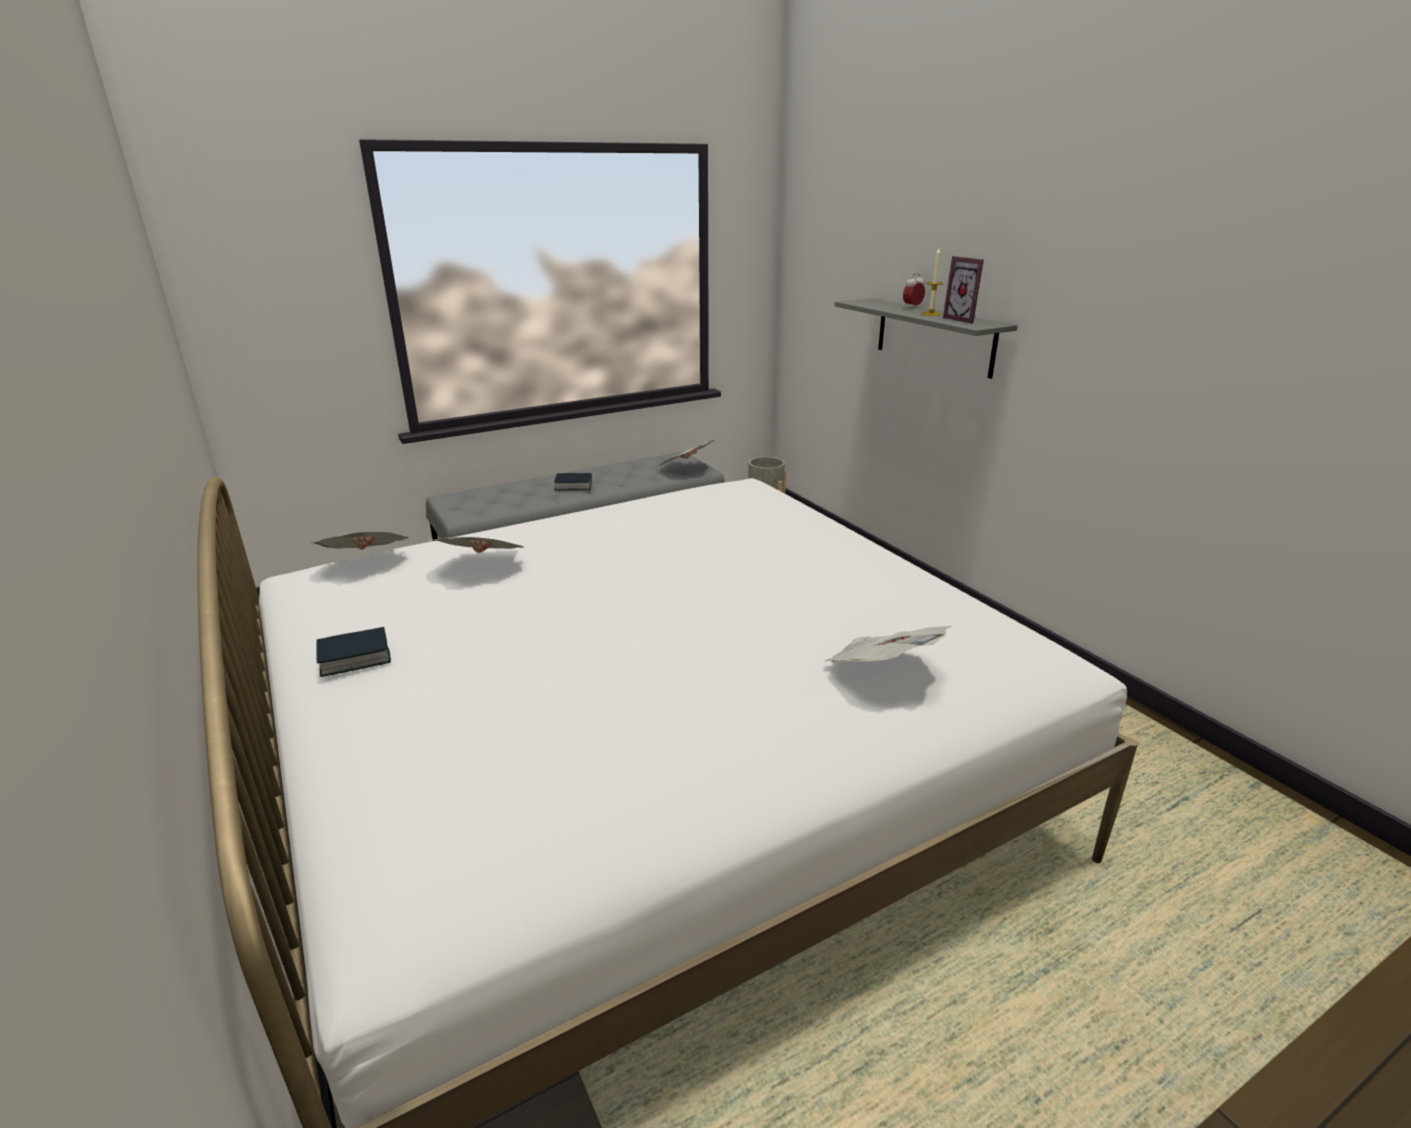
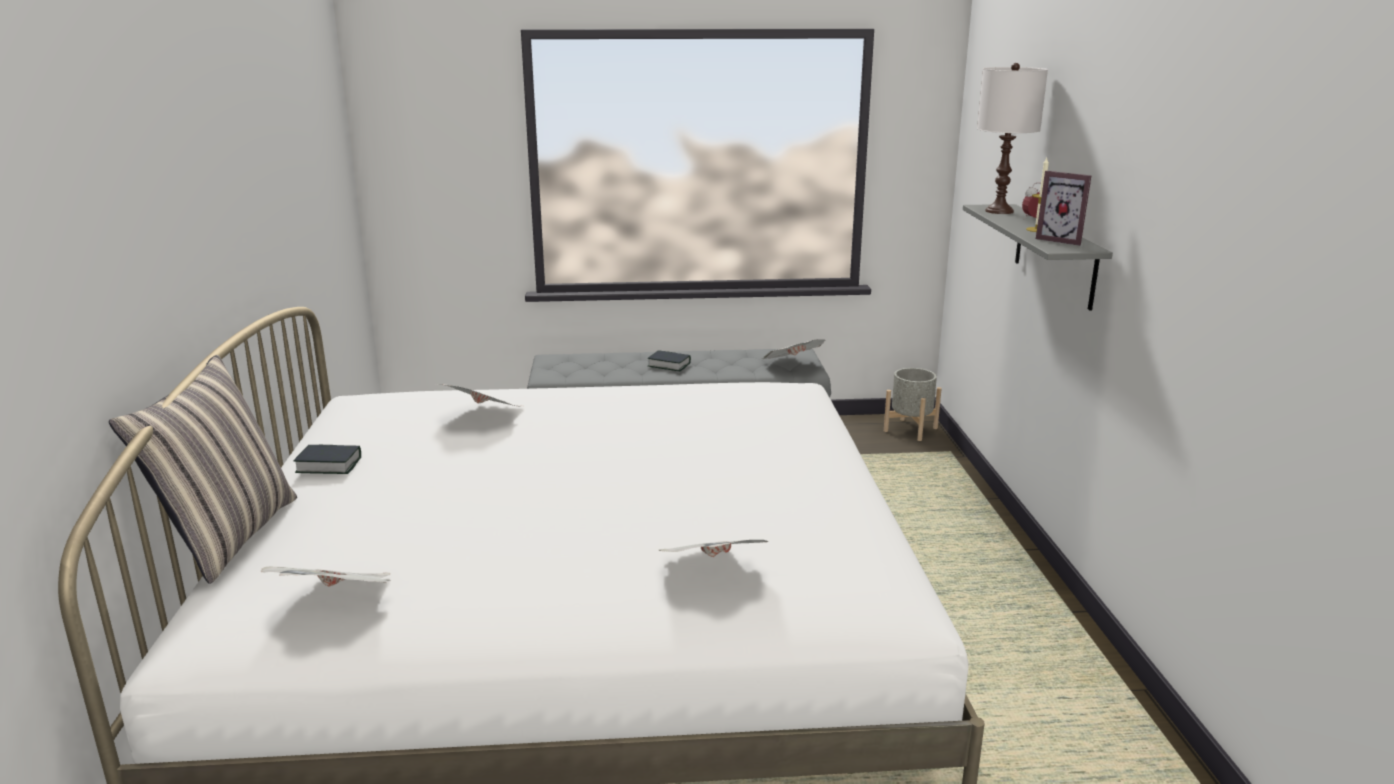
camera: 25 degrees right, 5 degrees down
(300, 779) = (228, 536): none -> pillow
(367, 563) = (405, 397): newspaper -> newspaper (338, 602)
(873, 303) = (999, 211): none -> white table lamp
(965, 319) = (1062, 240): picture frame -> picture frame turned 45 degrees counterclockwise

